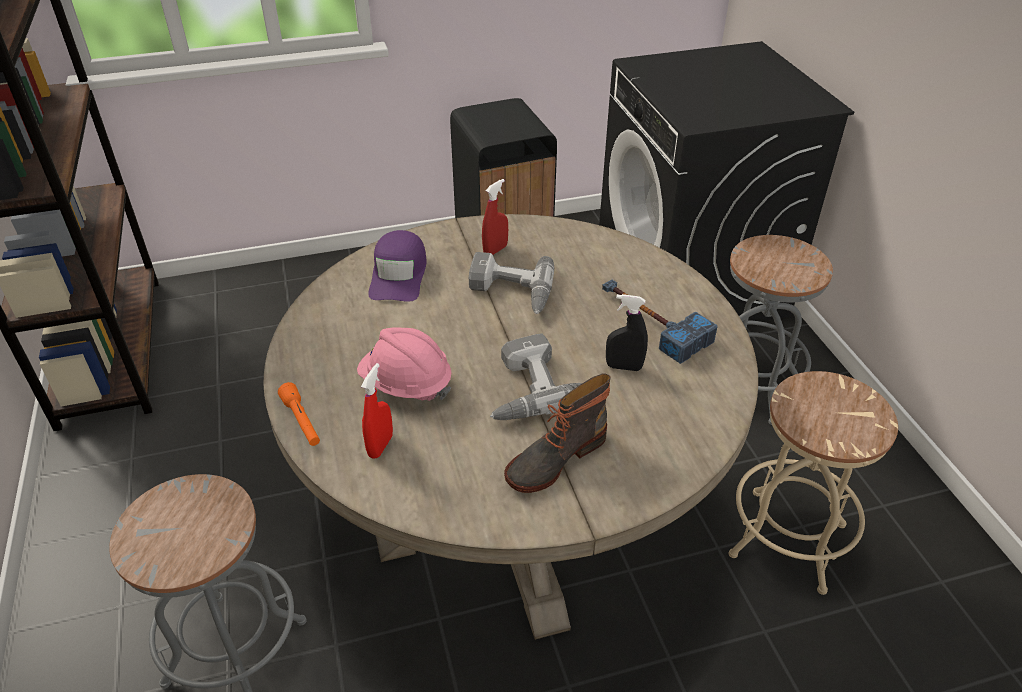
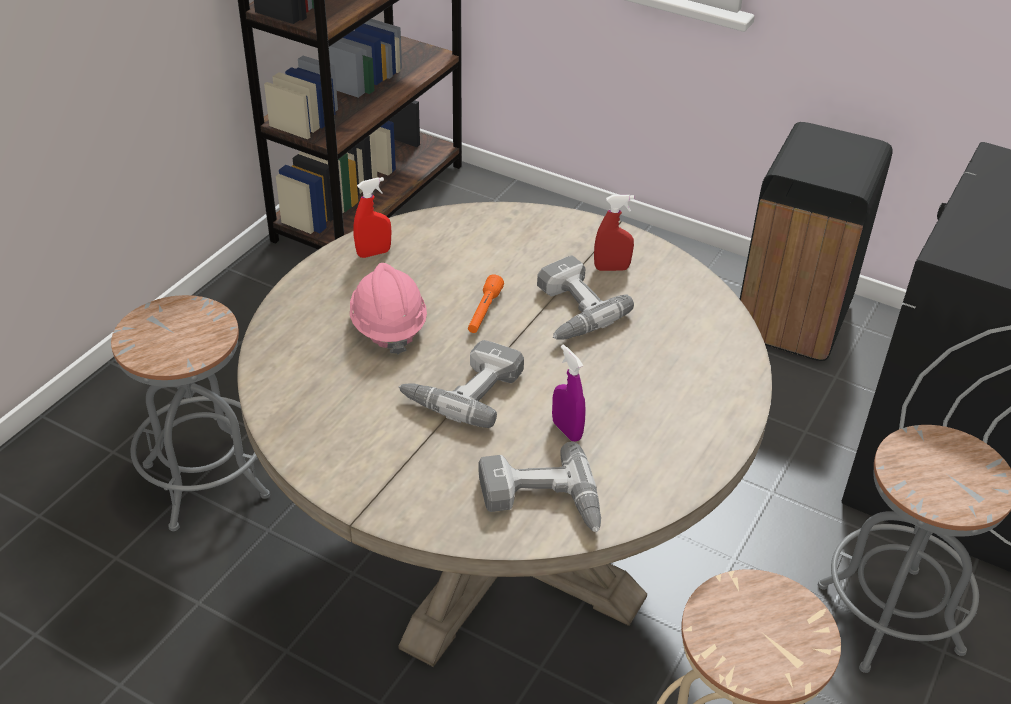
camera: 45 degrees right, 0 degrees up
(302, 421) = (288, 303): orange flashlight -> orange flashlight (484, 312)
(380, 446) = (310, 355): red spray bottle -> red spray bottle (373, 253)
(399, 275) = (503, 241): purple cap -> none
(554, 458) = (408, 452): boot -> none
(624, 367) = (566, 430): black spray bottle -> purple spray bottle
(650, 322) = (649, 413): hammer -> none
(679, 423) = (540, 503): none -> power drill

